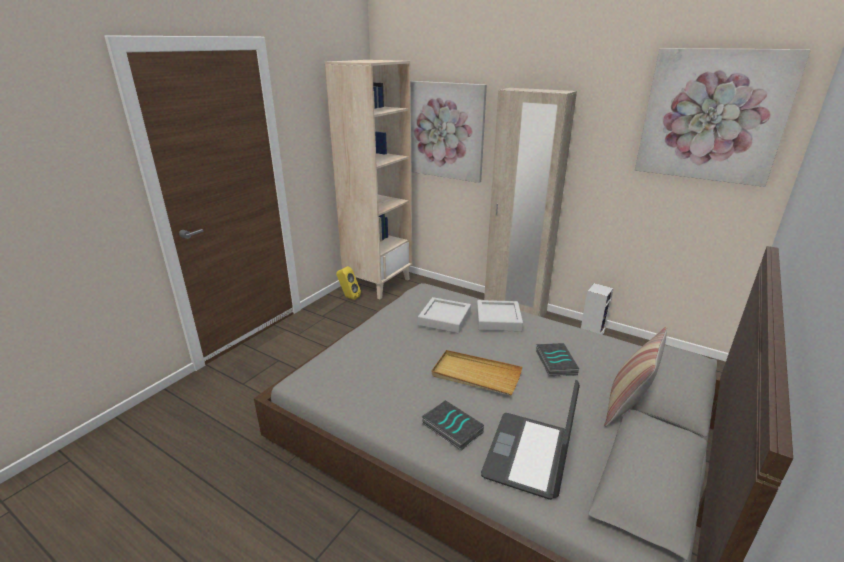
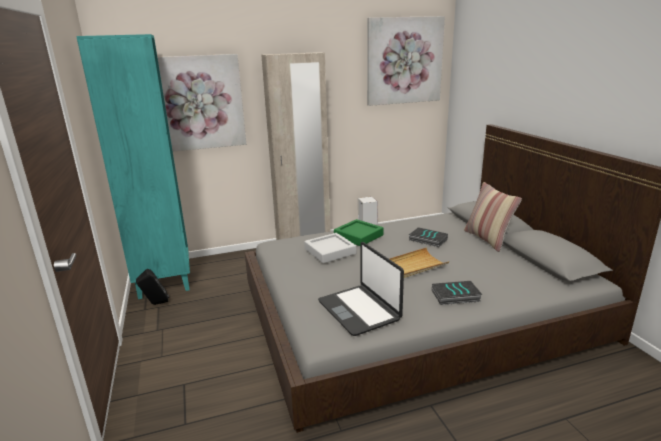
camera: 50 degrees left, 5 degrees down
(348, 297) = (155, 304): yellow speaker -> black speaker
(378, 283) = (164, 280): beige bookcase -> turquoise bookcase
(498, 319) = (358, 236): grey tray -> green tray
(529, 455) = (503, 282): laptop -> laptop (359, 310)

